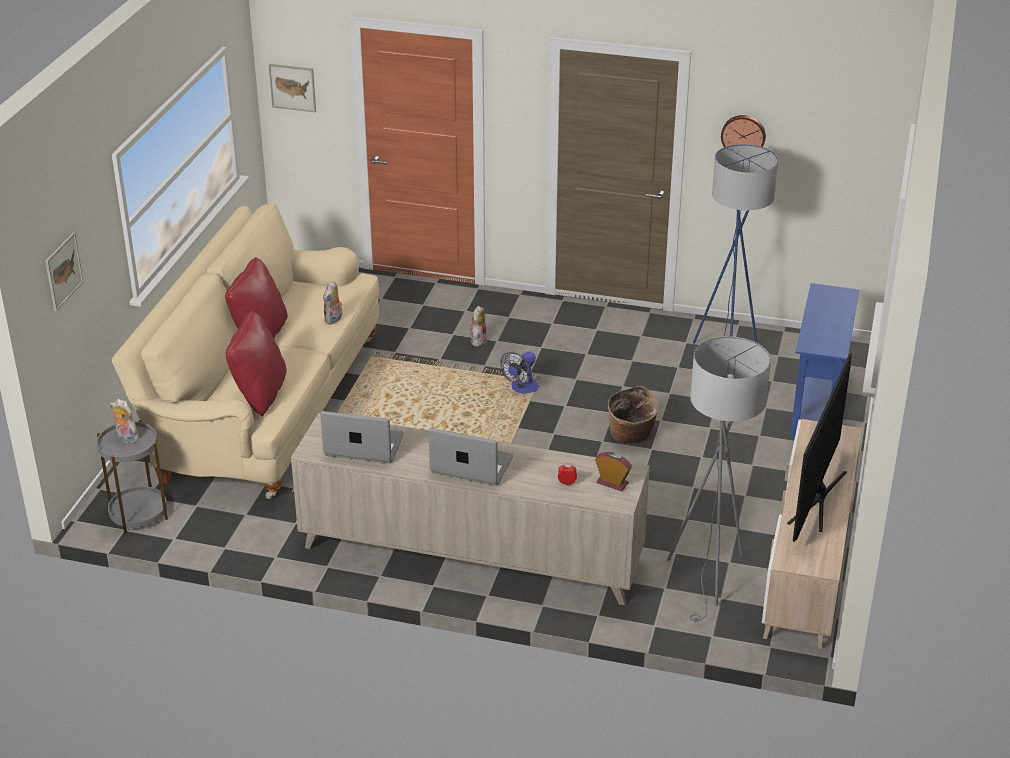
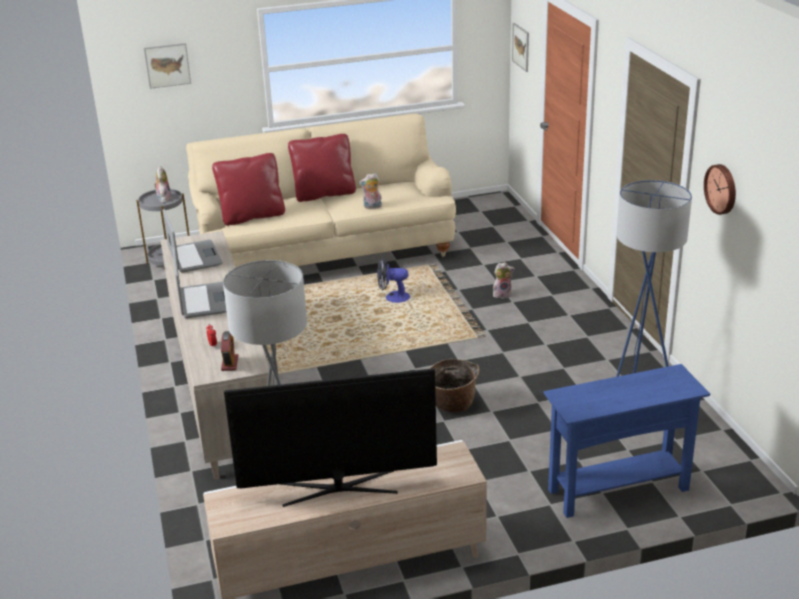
camera: 60 degrees right, 5 degrees down
(521, 389) = (459, 334): fan -> fan (392, 297)

